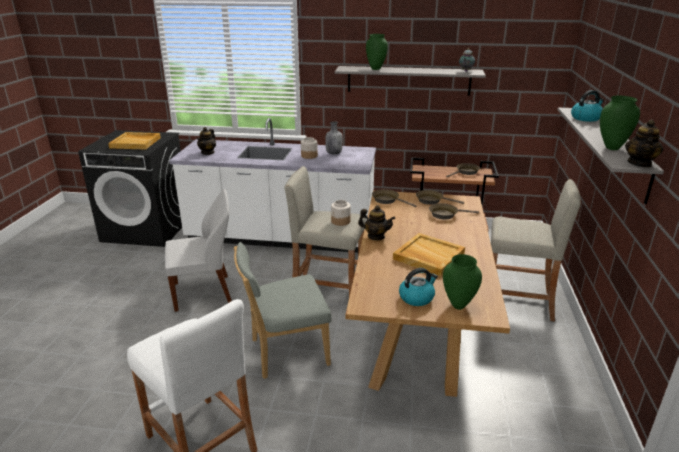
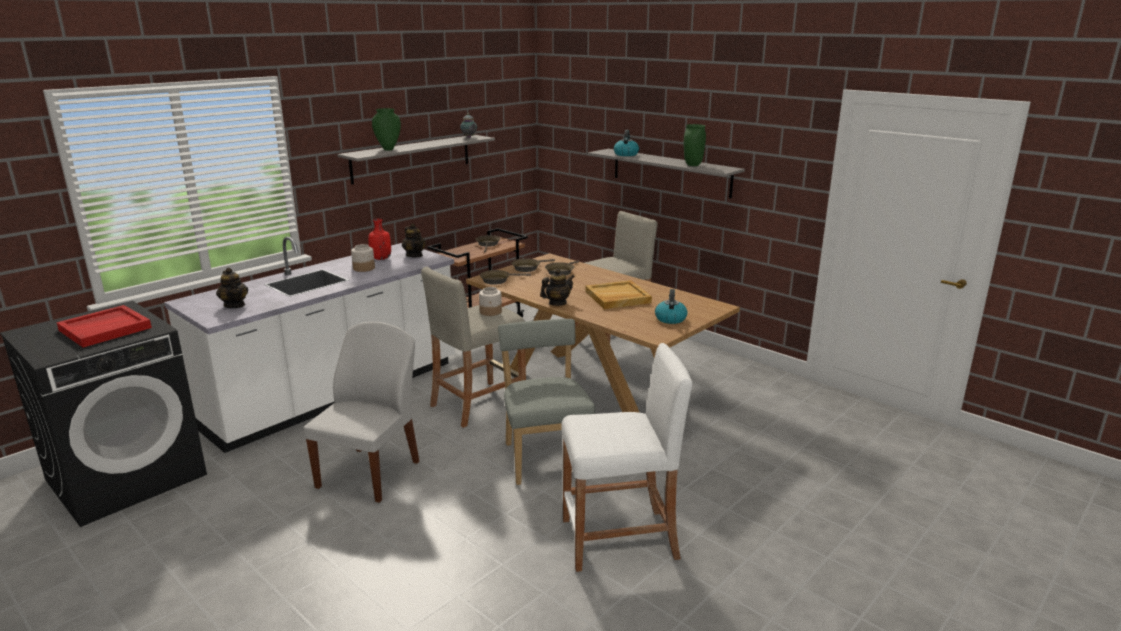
camera: 55 degrees left, 5 degrees down
(136, 142) = (105, 328): beige tray -> red tray
(285, 352) = (545, 457): grey chair -> grey chair turned 150 degrees clockwise
(334, 153) = (380, 258): grey bottle -> red bottle
(458, 305) = (696, 310): green vase -> none
(640, 163) = (727, 168): teapot -> teapot (414, 255)

